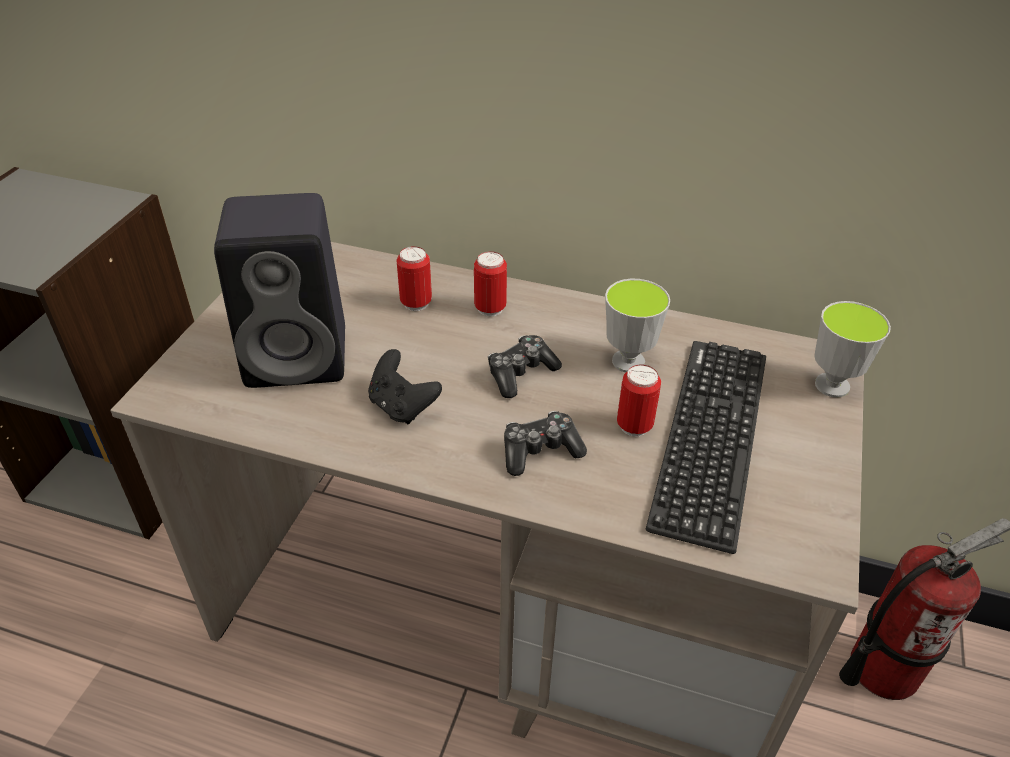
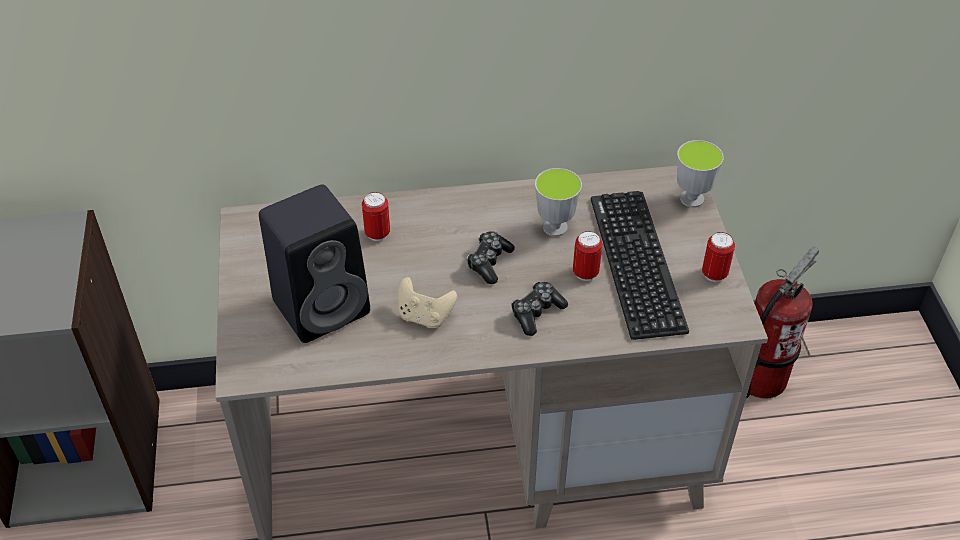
camera: 25 degrees left, 5 degrees up
(402, 406) = (425, 316): black game controller -> beige game controller
(490, 308) = (434, 219): can -> can (714, 274)

